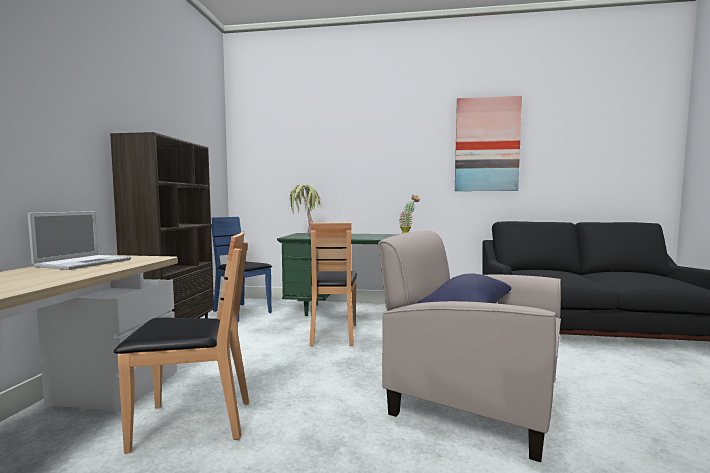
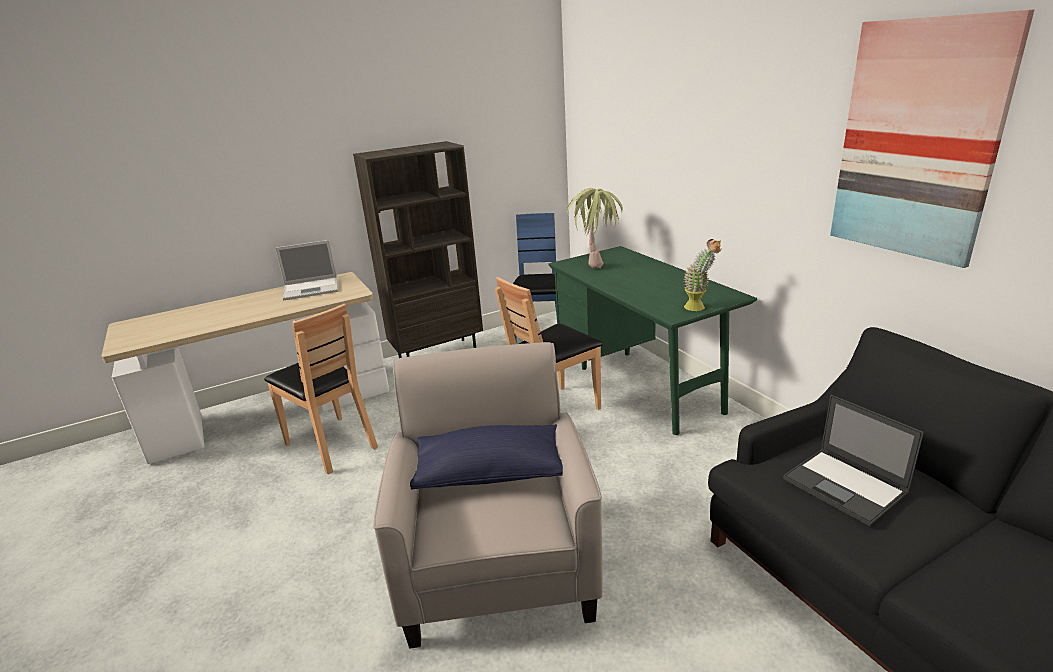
camera: 55 degrees right, 20 degrees up
(553, 275) = (845, 486): none -> laptop

